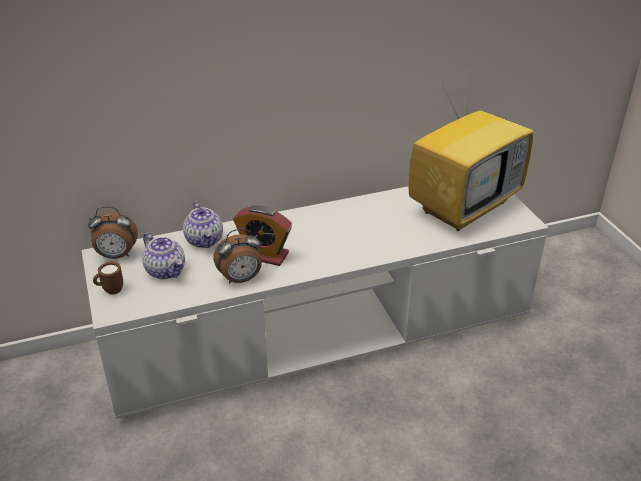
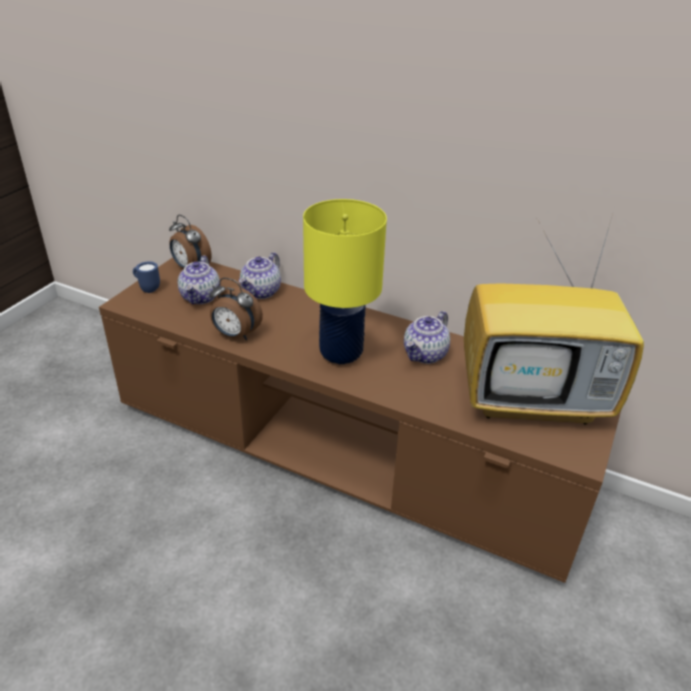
camera: 45 degrees right, 0 degrees up
(110, 291) = (147, 289): brown mug -> blue mug
(264, 255) = (282, 328): alarm clock -> none
(319, 330) = (344, 447): white tv stand -> brown tv stand
(328, 248) = (340, 355): none -> yellow table lamp
(374, 216) = (425, 355): none -> teapot

